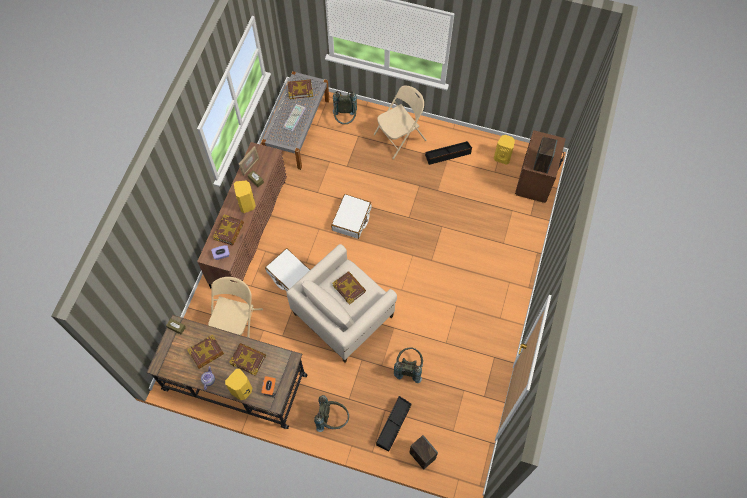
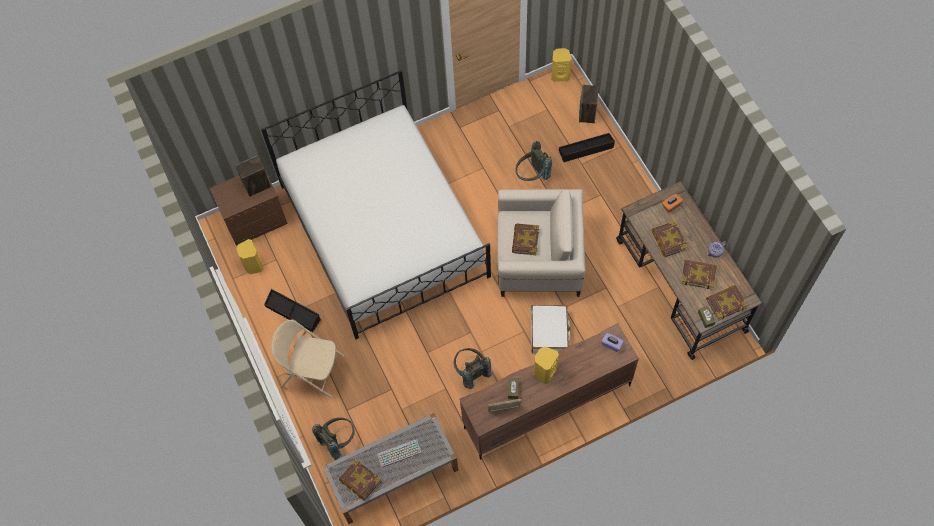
camera: 130 degrees left, 0 degrees up
(229, 231) = (584, 361): book -> book (725, 303)
(237, 324) = (635, 331): beige chair -> none
(242, 390) = (694, 221): yellow speaker -> yellow speaker (560, 75)
(332, 419) = (628, 192): grey backpack -> grey backpack (471, 371)
(352, 219) = (444, 333): white suitcase -> none
(457, 244) = (383, 230): none -> white bed

